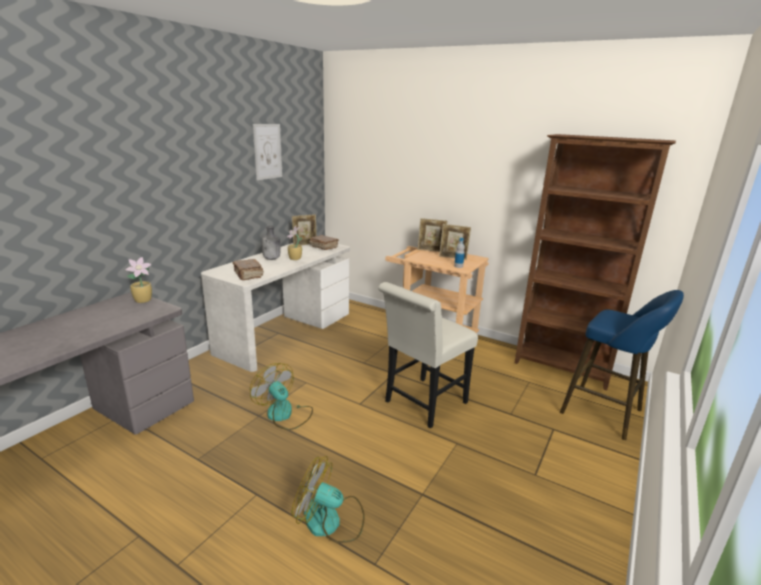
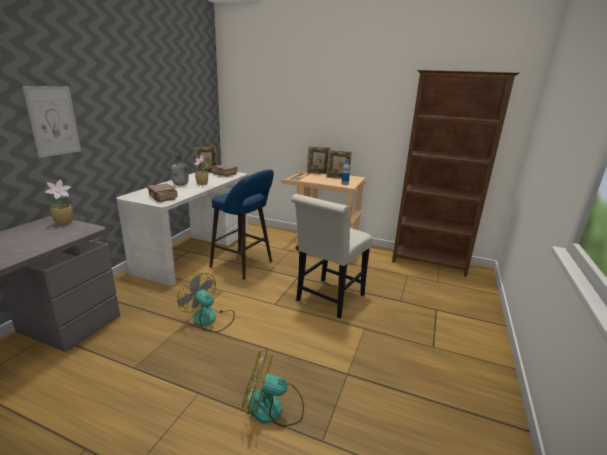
camera: 10 degrees left, 0 degrees up
(267, 151) = (171, 88): picture -> picture (53, 121)
(606, 413) = (471, 294): blue stool -> blue stool (244, 265)

